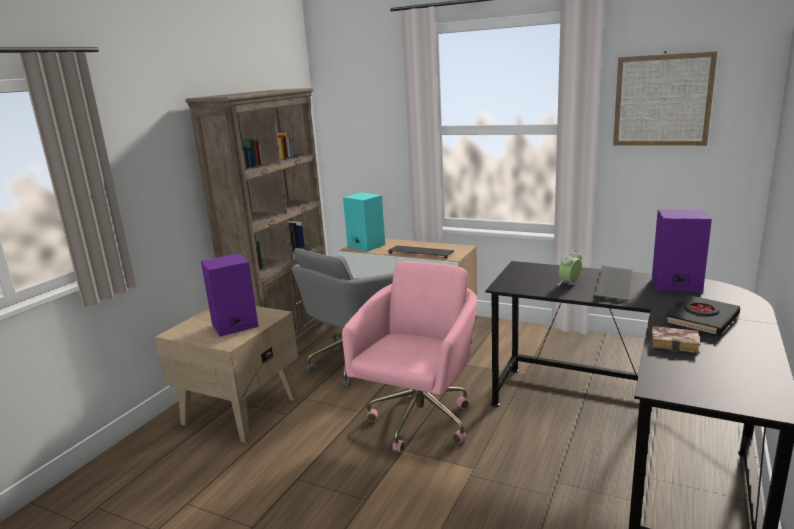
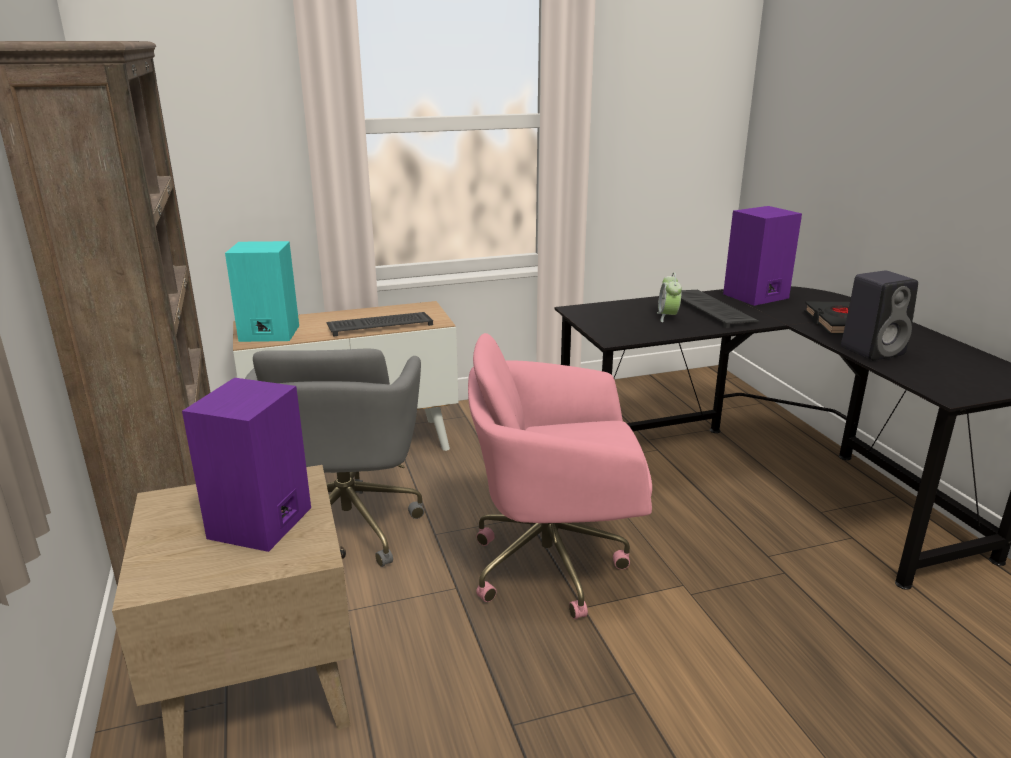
camera: 45 degrees left, 5 degrees up
(419, 424) = (554, 567): pink office chair -> pink office chair turned 75 degrees counterclockwise
(662, 99) = (648, 80): picture -> none
(676, 343) = (873, 350): book -> black speaker

